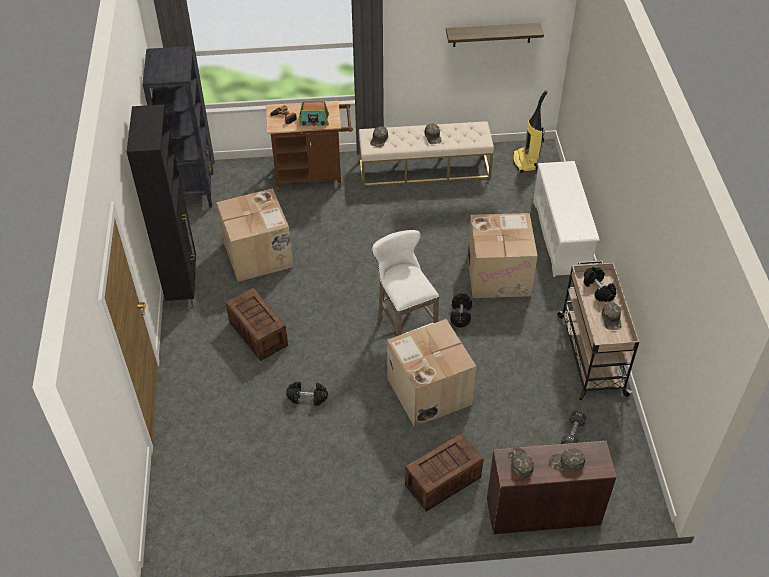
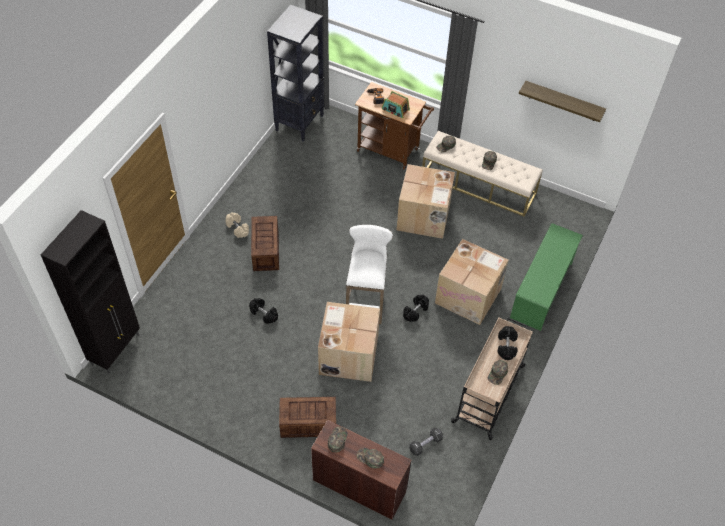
camera: 30 degrees right, 5 degrees up
(183, 285) = (243, 190): black cabinet -> black cabinet (116, 349)
(208, 326) = (238, 228): none -> beige dumbbell
(259, 255) = (309, 193): cardboard box -> cardboard box (424, 217)
(525, 162) = (563, 216): vacuum cleaner -> none
(561, 236) = (541, 290): white shoe rack -> green shoe rack

